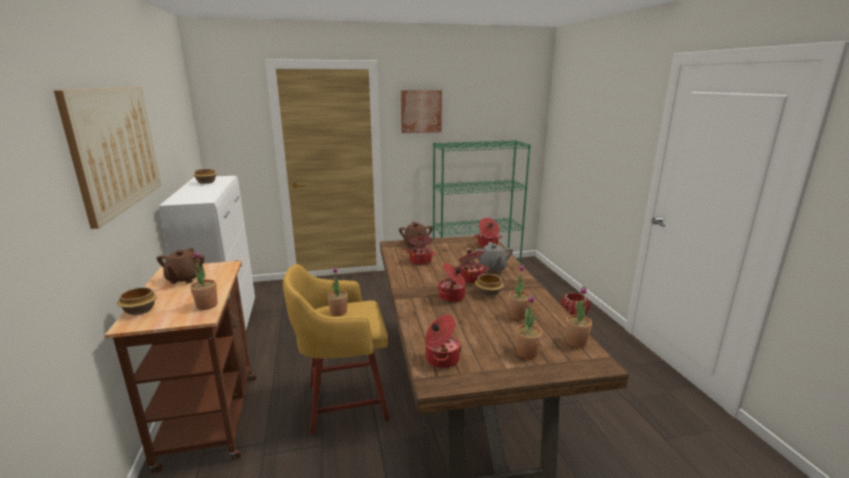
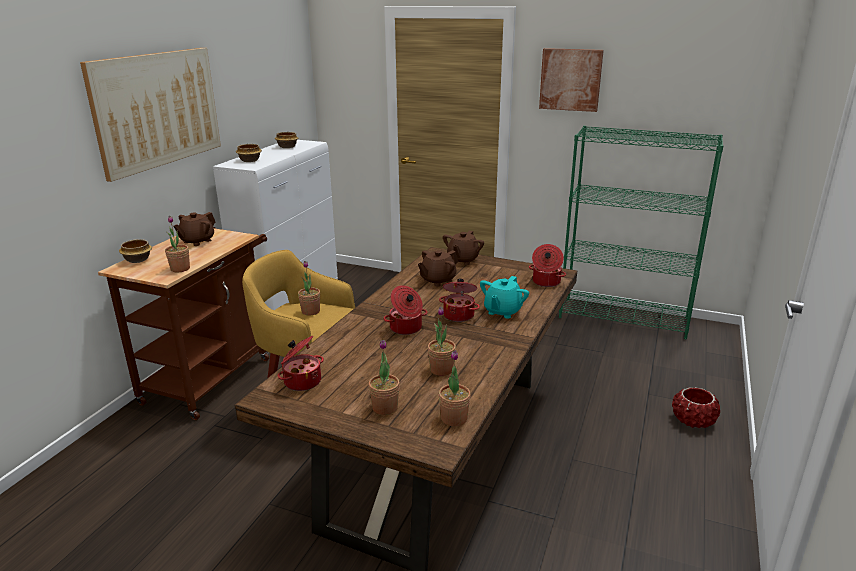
camera: 35 degrees right, 5 degrees up
(421, 261) = (437, 280): cooking pot -> brown teapot
(488, 293) = (450, 336): bowl -> bowl (250, 160)
(492, 268) = (502, 311): grey teapot -> turquoise teapot

